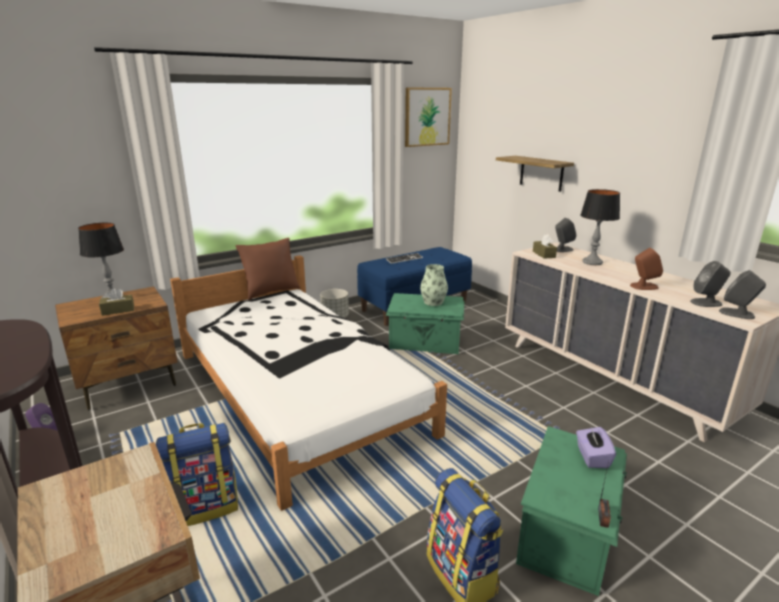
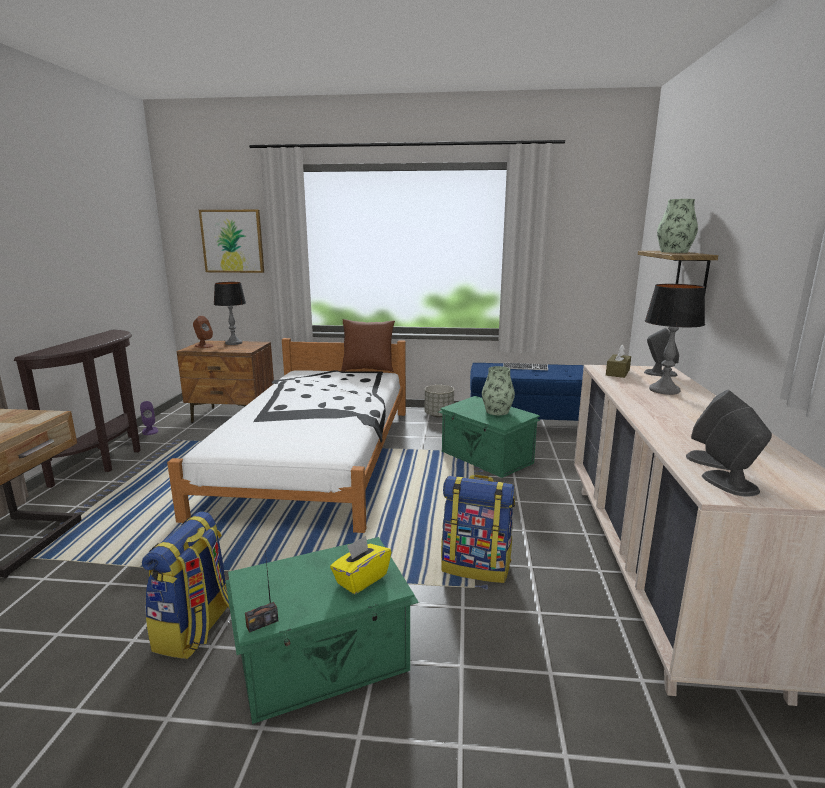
camera: 40 degrees right, 5 degrees down
(118, 310) = (221, 349): brown tissue box -> none
(205, 506) = (149, 499): backpack -> backpack (476, 566)
(427, 117) = (593, 206): picture -> picture (232, 241)
(530, 159) = (674, 252): none -> vase
(592, 457) = (361, 579): purple tissue box -> yellow tissue box
(643, 286) = (663, 424): brown speaker -> brown speaker (204, 346)

